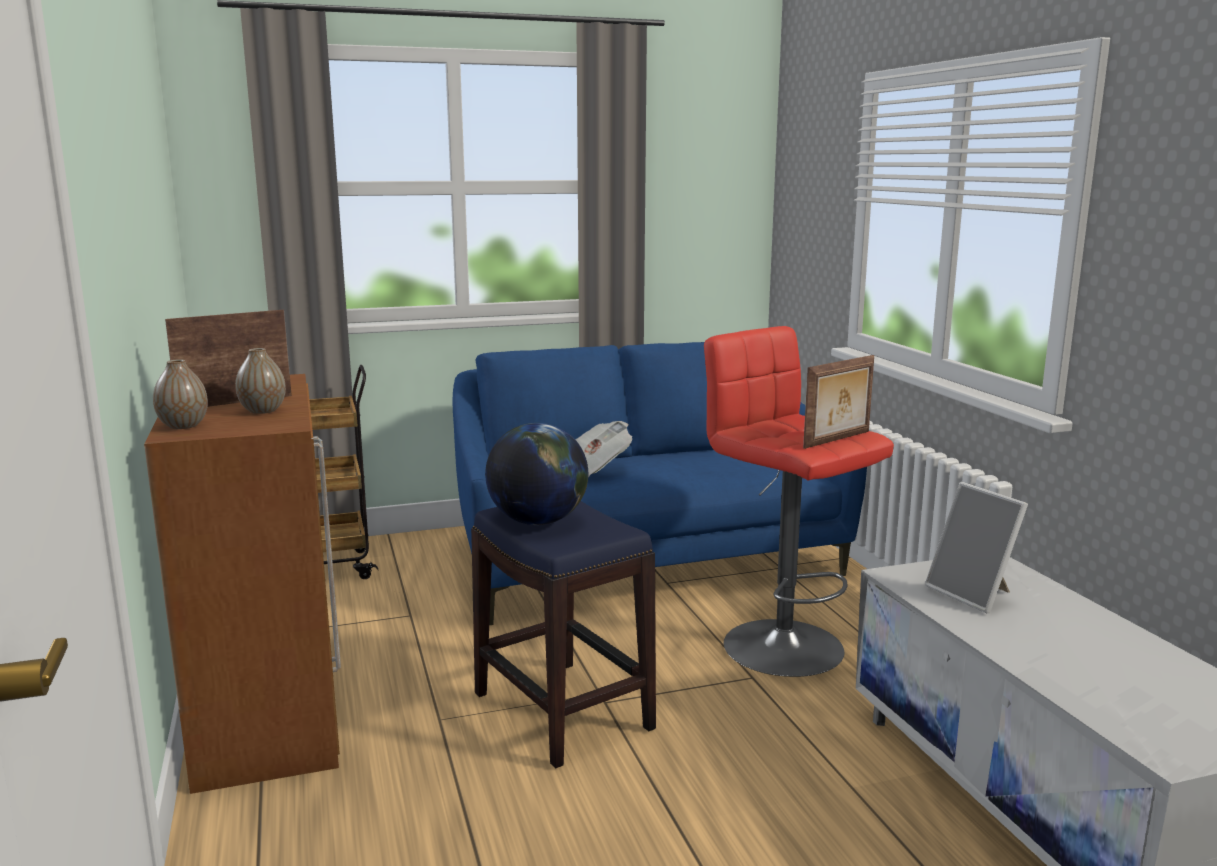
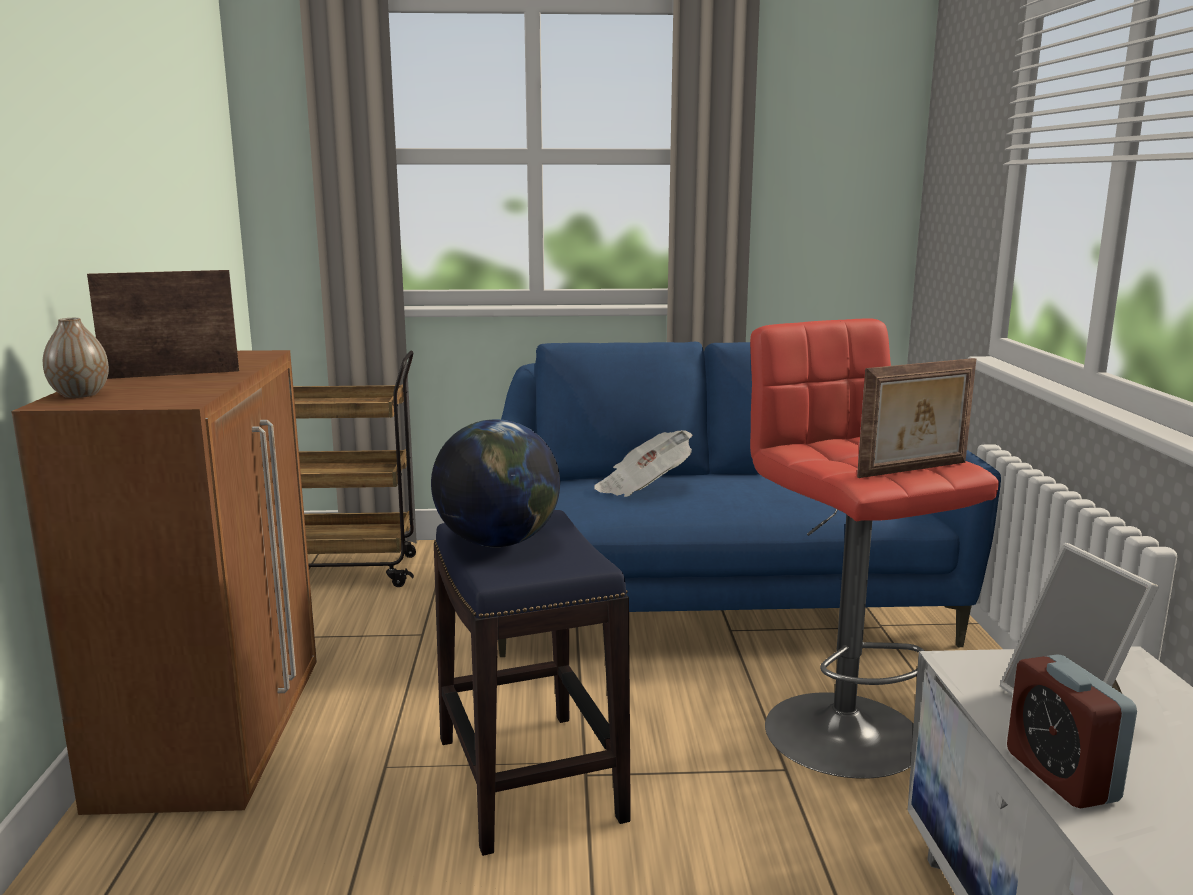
camera: 15 degrees right, 0 degrees up
(263, 411) = (185, 384): vase -> none
(983, 633) = (1061, 776): none -> alarm clock

